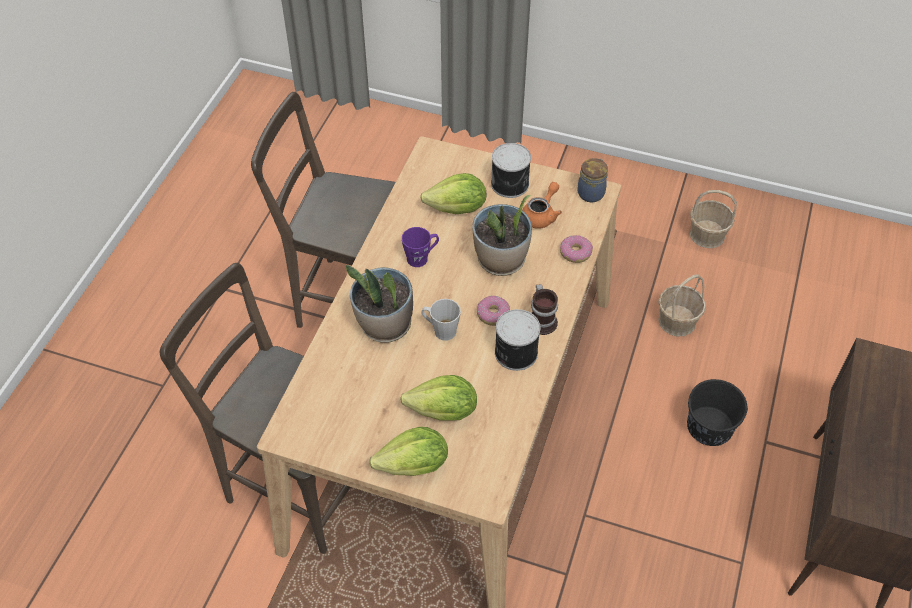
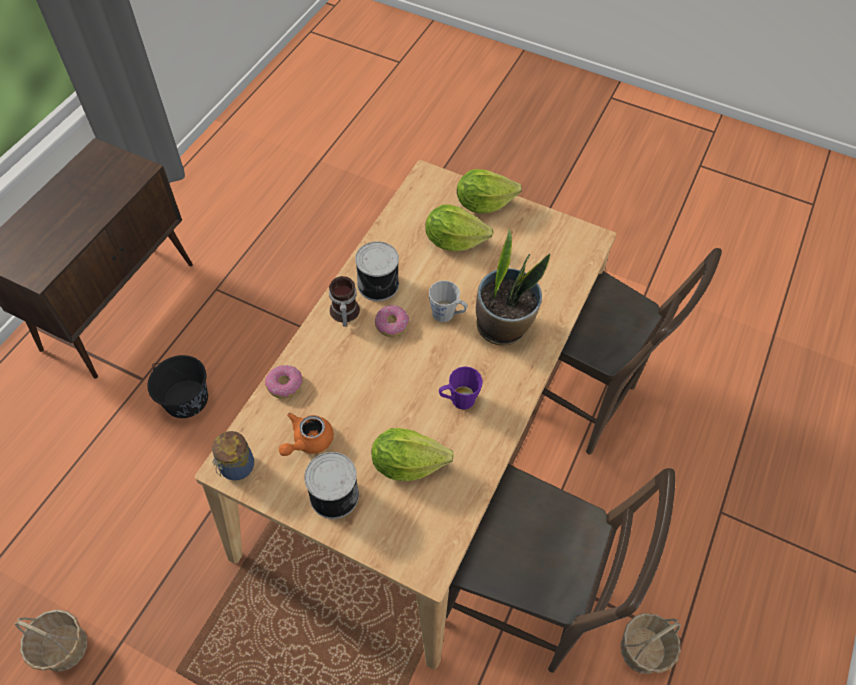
camera: 175 degrees left, 5 degrees up
(501, 261) = (370, 385): potted plant -> none
(676, 321) = (163, 520): basket -> basket (643, 650)

